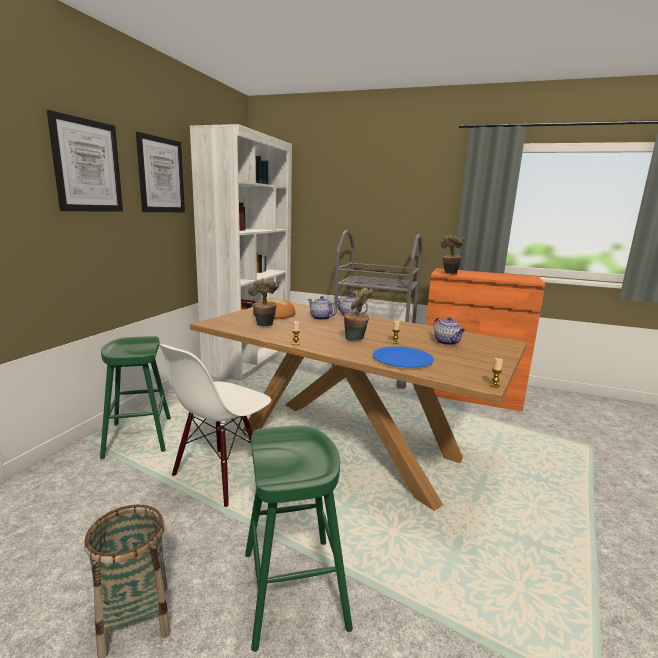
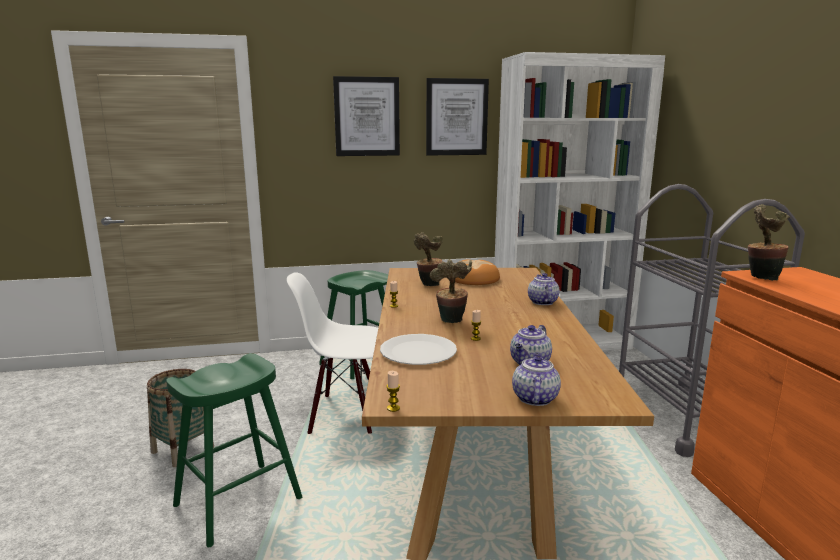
camera: 60 degrees right, 0 degrees up
(320, 318) = (502, 294): teapot -> teapot (534, 398)
(403, 359) = (418, 352): blue plate -> white plate

